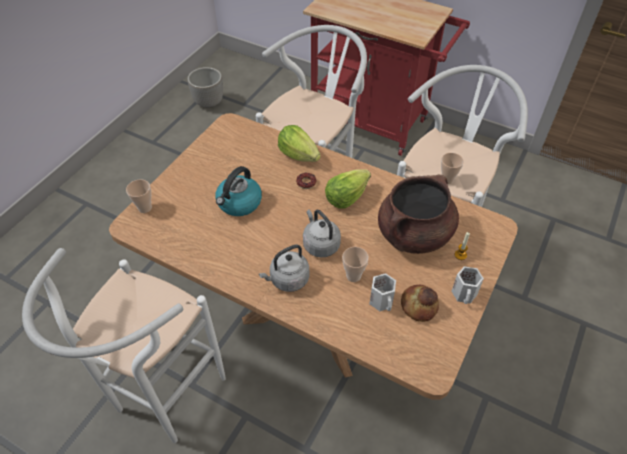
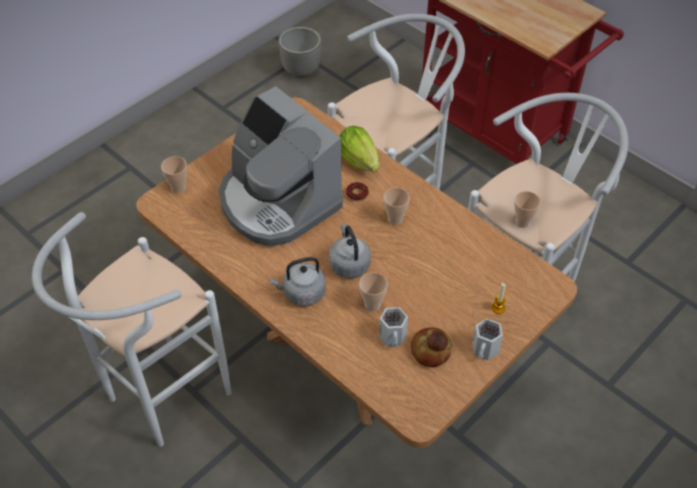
camera: 15 degrees right, 0 degrees up
(239, 203) = (277, 202): kettle -> coffee machine
(346, 197) = (395, 219): lettuce -> cup
(414, 235) = (455, 275): brown cooking pot -> none

